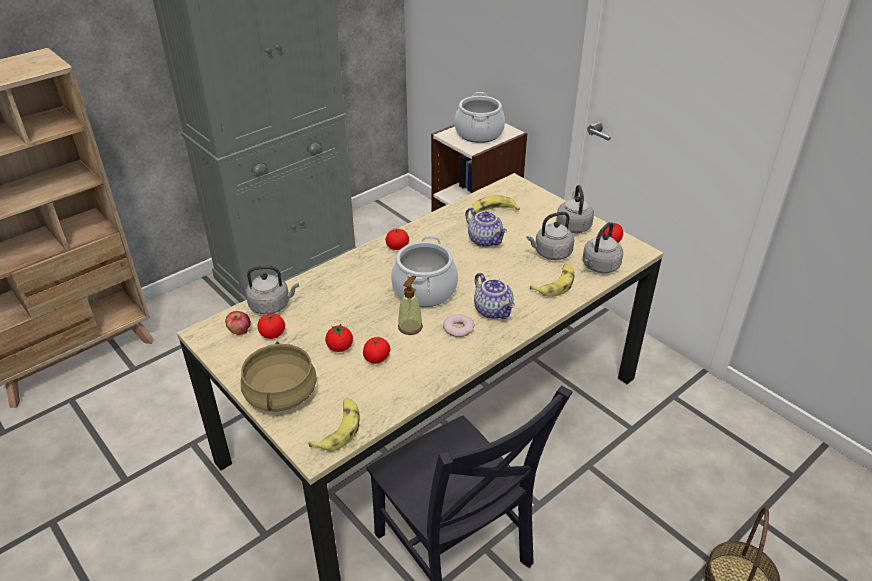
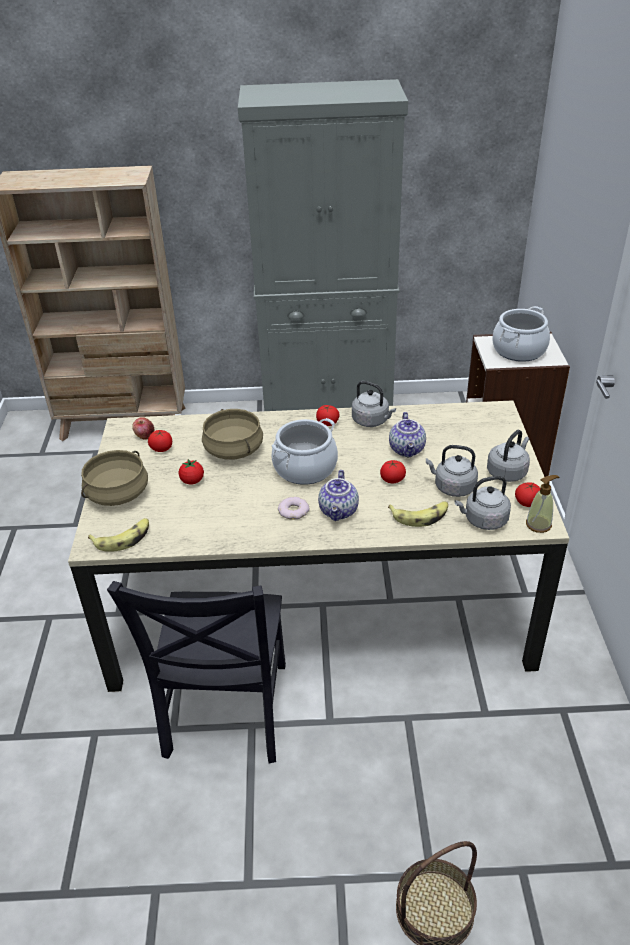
camera: 40 degrees right, 0 degrees up
(272, 305) = (185, 427): grey kettle -> grey kettle (372, 421)
(344, 303) = (234, 449): none -> beige cooking pot
(376, 358) = (207, 502): tomato -> tomato (392, 479)
(410, 327) = (259, 491): soap dispenser -> soap dispenser (538, 524)
(492, 211) = (446, 427): banana -> none

